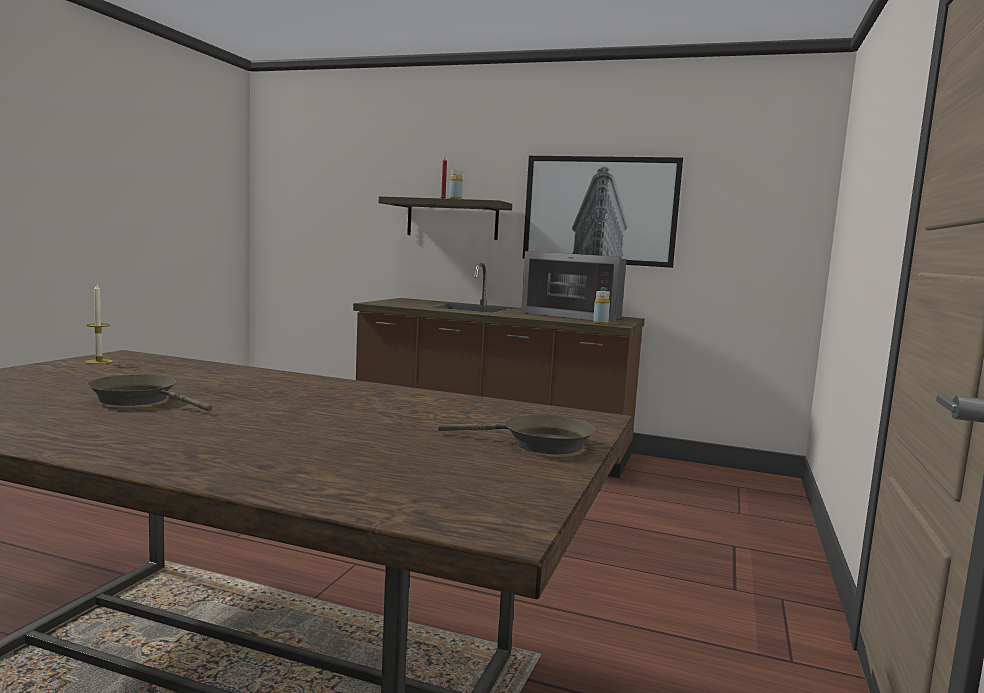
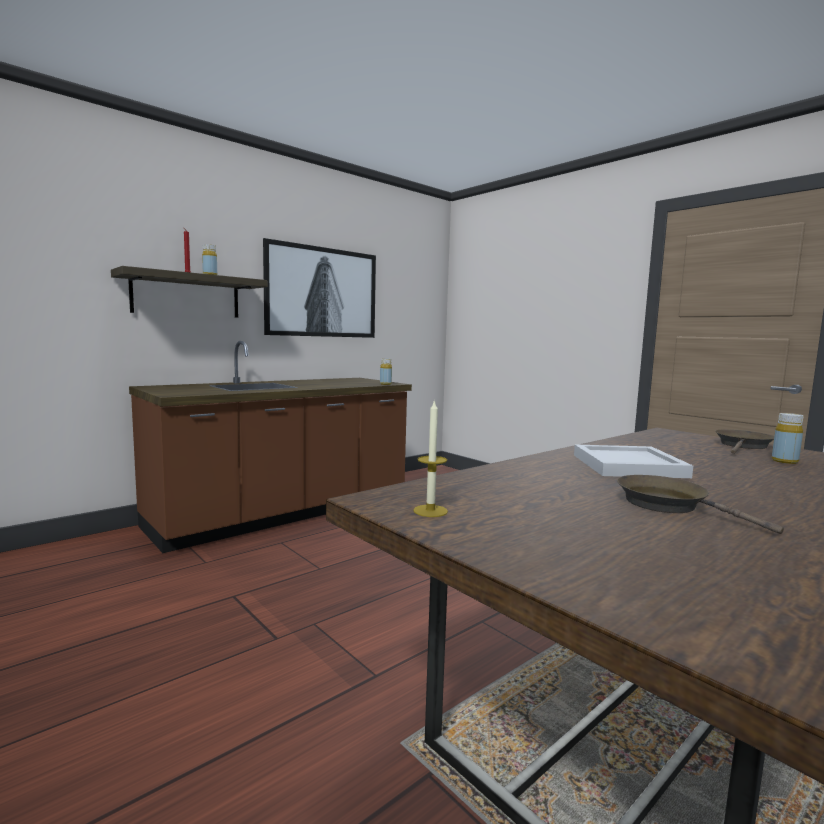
camera: 60 degrees left, 0 degrees up
(140, 400) = (668, 505): brown frying pan -> brown frying pan turned 90 degrees clockwise
(300, 396) = (630, 466): none -> white tray
(434, 453) = (784, 461): none -> yellow bottle
(576, 316) = (336, 381): microwave -> none

